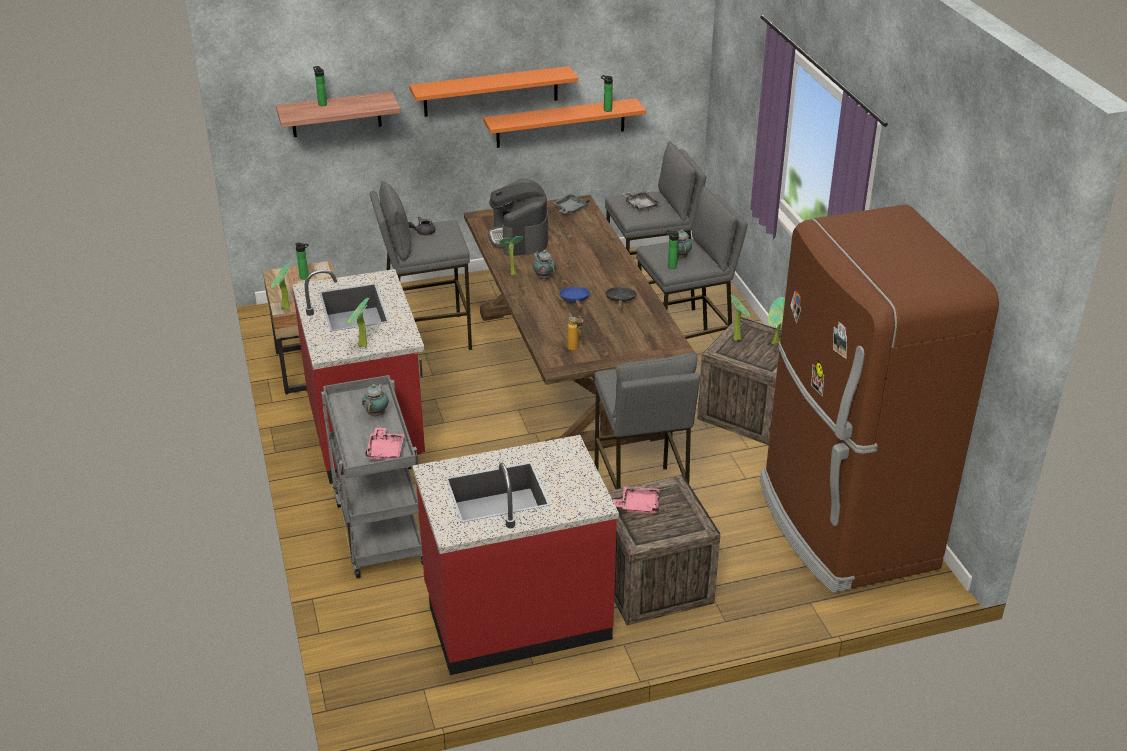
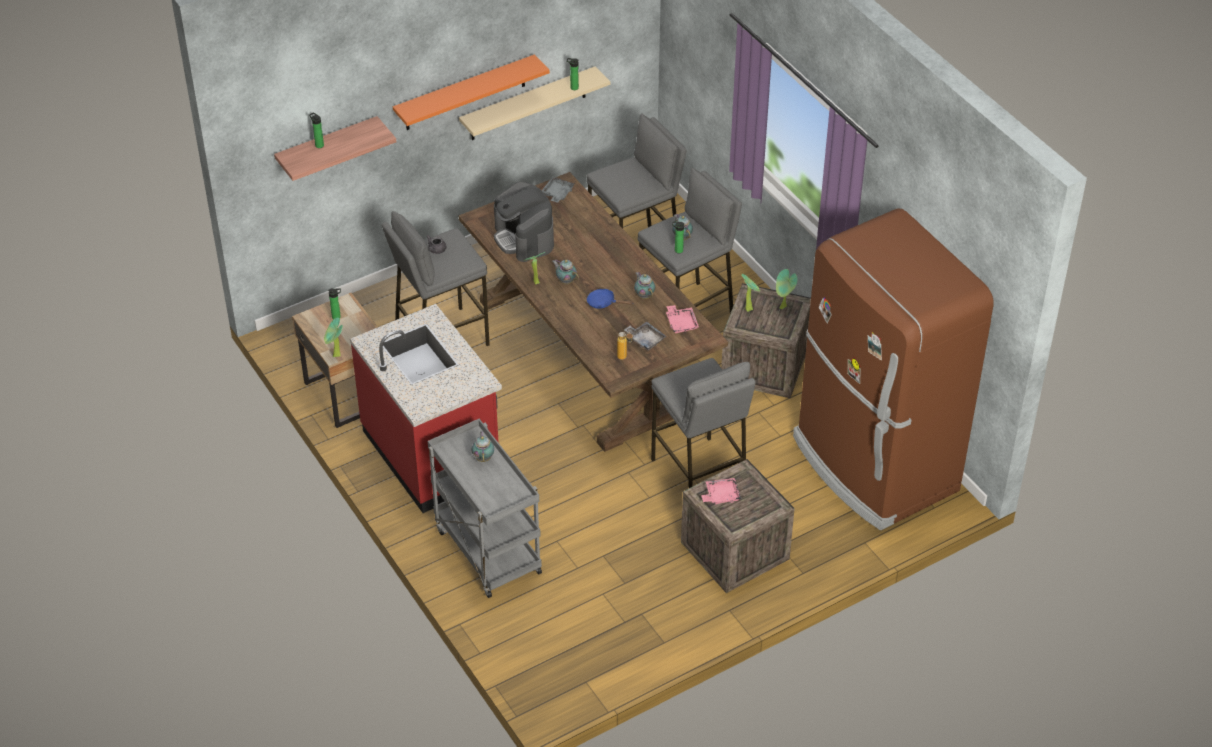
camera: 15 degrees left, 10 degrees up
(361, 346) = (447, 396): potted plant -> none
(385, 450) = (508, 492): pink tray -> pink tray (681, 323)
(516, 615) = (635, 603): red counter -> none
(560, 123) = (528, 104): orange shelf -> beige shelf
(575, 300) = (604, 303): blue frying pan -> blue frying pan turned 45 degrees counterclockwise
(620, 300) = (644, 295): black frying pan -> teapot
(640, 205) = (624, 180): grey tray -> grey tray (645, 339)

